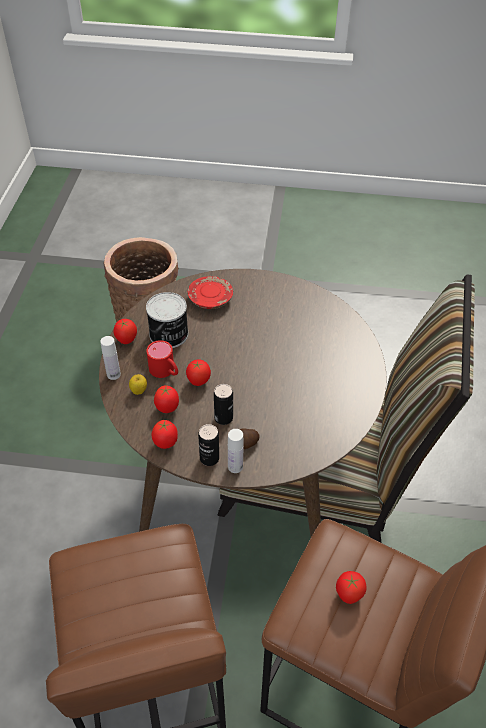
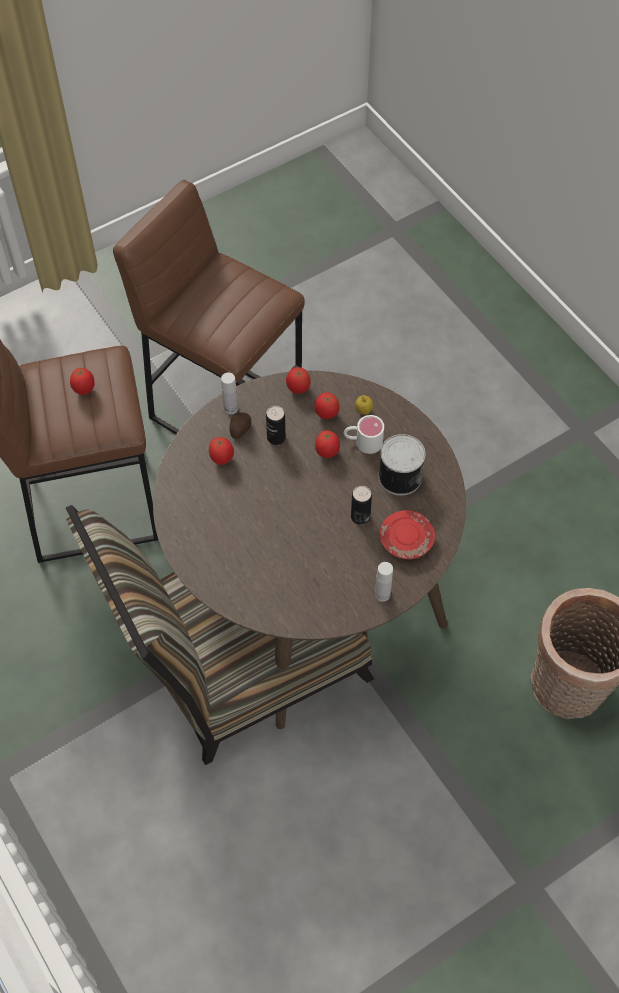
camera: 140 degrees right, 10 degrees up
(113, 374) = (399, 410): white bottle -> white bottle (382, 594)
(126, 340) = (426, 445): tomato -> tomato (222, 459)
(165, 371) = (363, 442): red mug -> white mug
(209, 458) = (255, 401): can -> can (360, 516)

